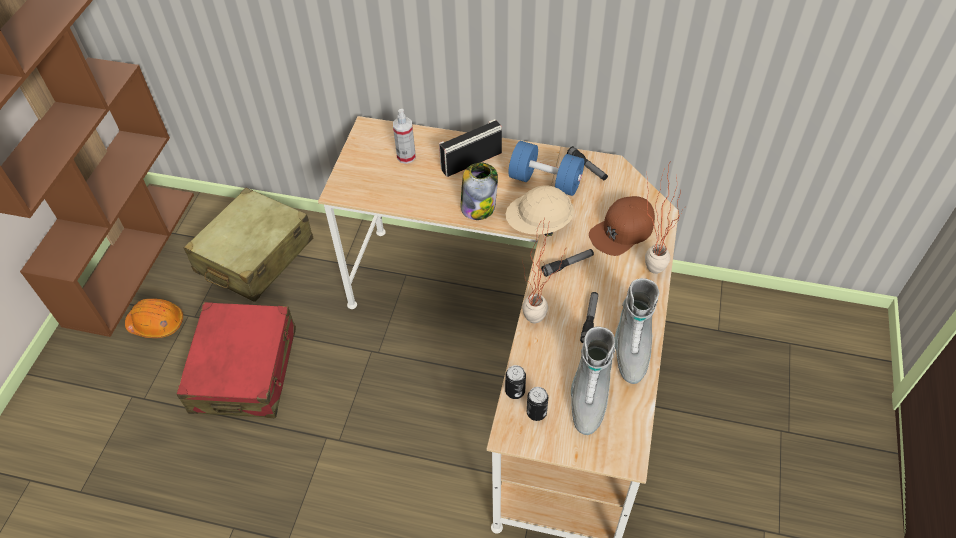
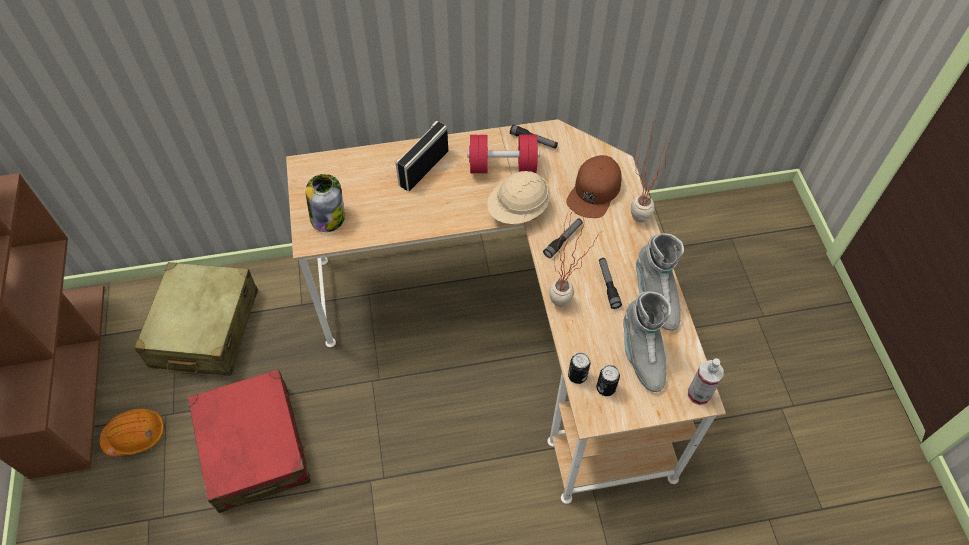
camera: 25 degrees left, 5 degrees up
(406, 156) = (358, 183): spray bottle -> spray bottle (699, 394)
(478, 206) = (453, 211): jar -> jar (328, 217)
(545, 181) = (503, 166): blue dumbbell -> red dumbbell

